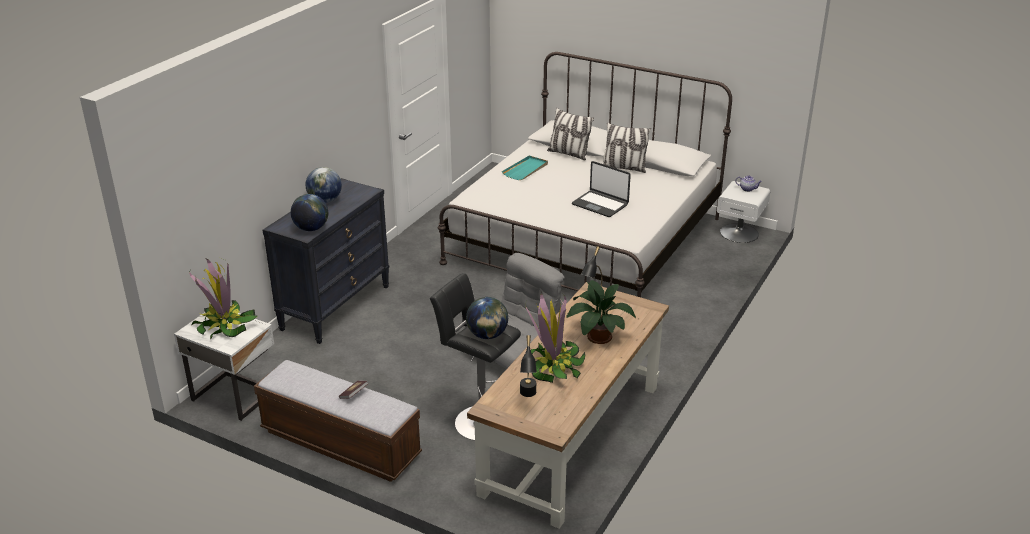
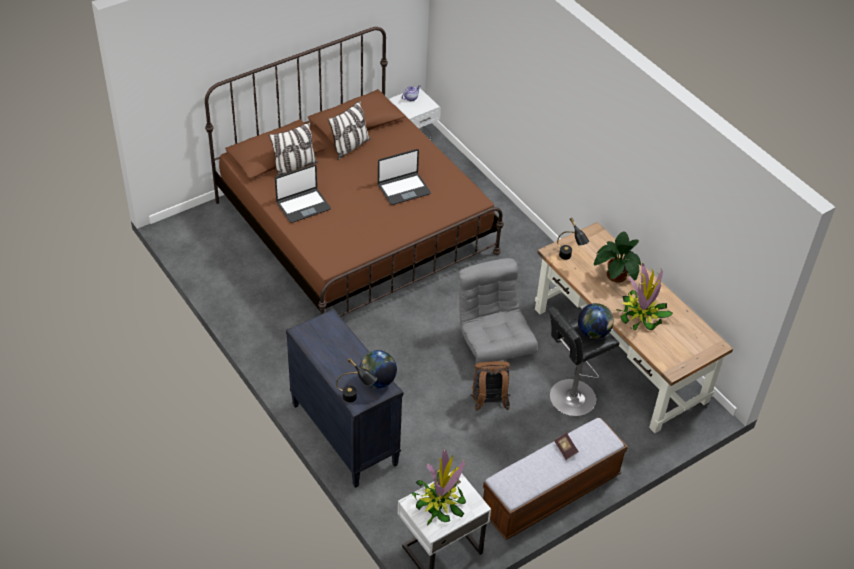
camera: 65 degrees left, 15 degrees up
(325, 201) = (327, 355): globe -> none
(432, 372) = (488, 403): none -> brown backpack
(526, 170) = (303, 206): turquoise tray -> laptop
(528, 397) = (670, 343): black table lamp -> black table lamp (355, 399)
(585, 240) = (354, 227): white bed -> brown bed

